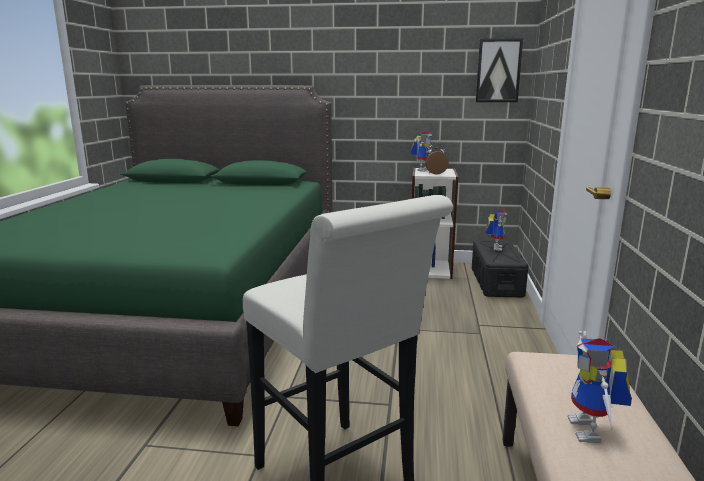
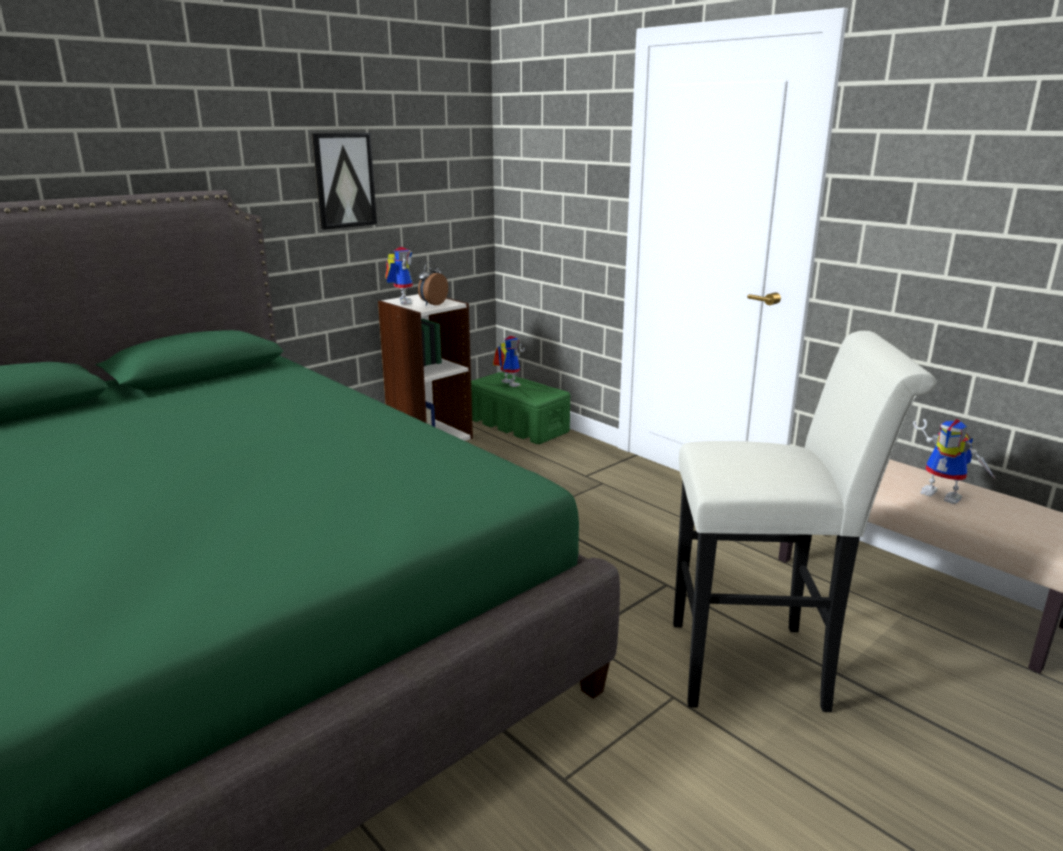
camera: 50 degrees left, 5 degrees up
(496, 282) = (518, 425): black storage box -> green storage box
(498, 70) = (460, 154): picture -> picture (344, 180)

